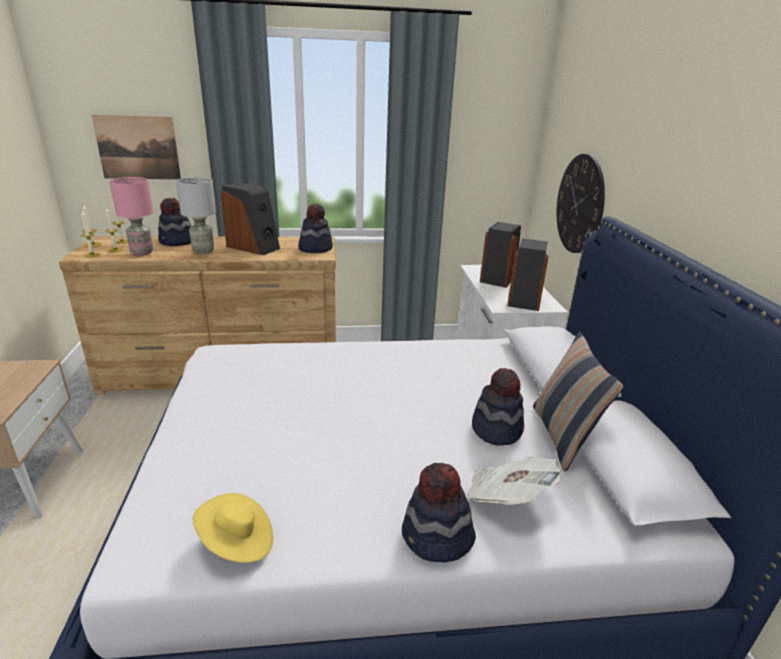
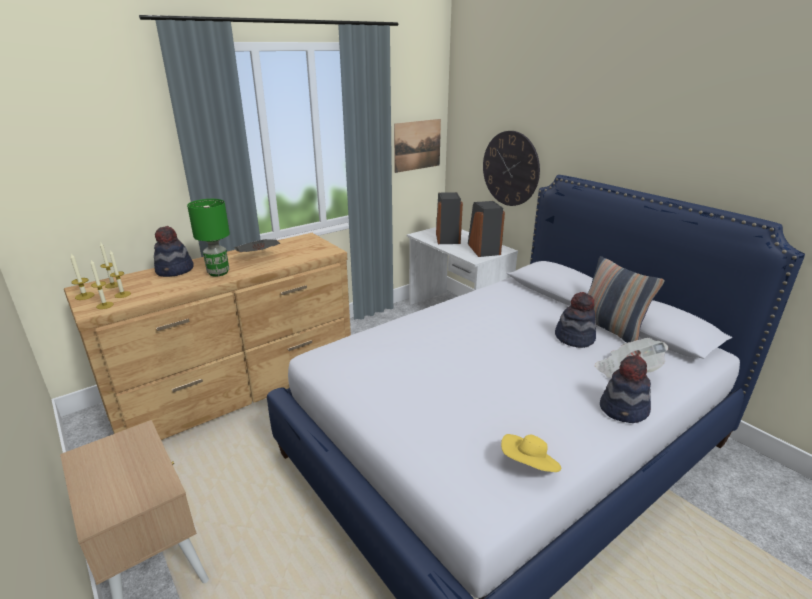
camera: 30 degrees left, 0 degrees up
(138, 148) = (98, 180): picture -> picture (417, 145)
(141, 252) = (156, 289): pink table lamp -> none
(204, 251) = (219, 273): grey table lamp -> green table lamp
(253, 247) = (259, 257): speaker -> newspaper
(315, 248) = (314, 246): hat -> none

